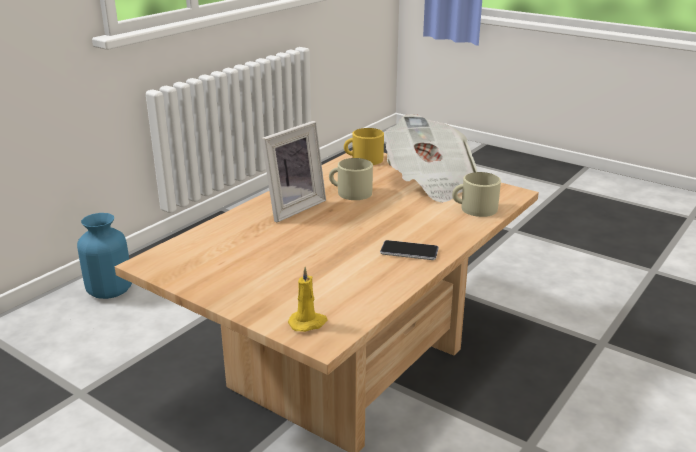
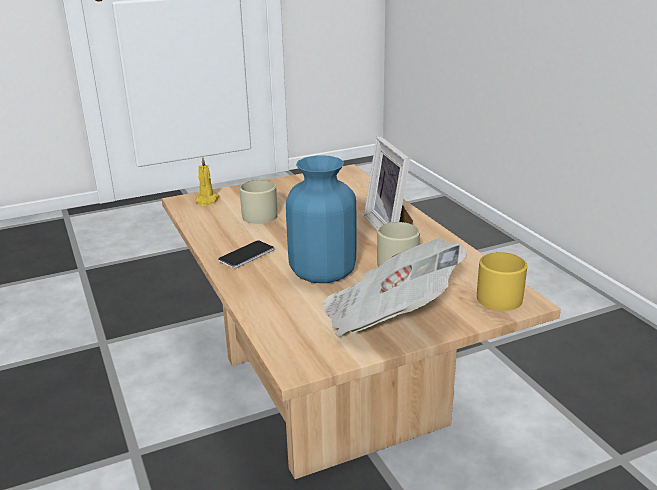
camera: 120 degrees right, 0 degrees up
(110, 290) = (552, 294): blue vase -> blue vase (322, 273)
(474, 209) = (287, 318): beige mug -> beige mug (262, 214)

